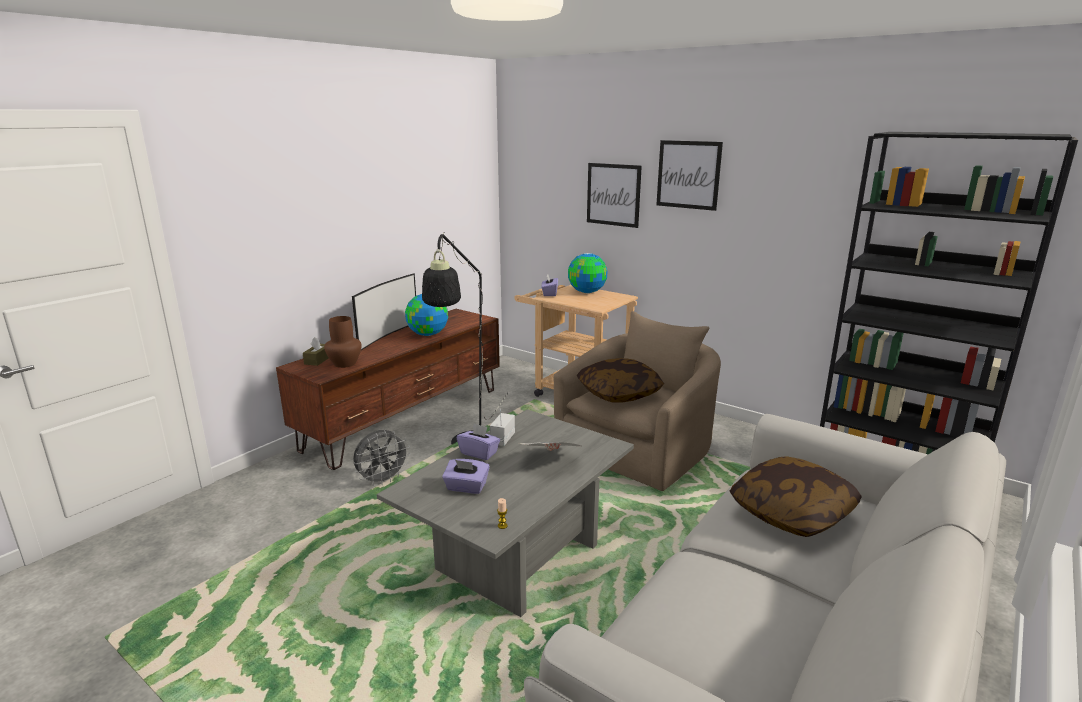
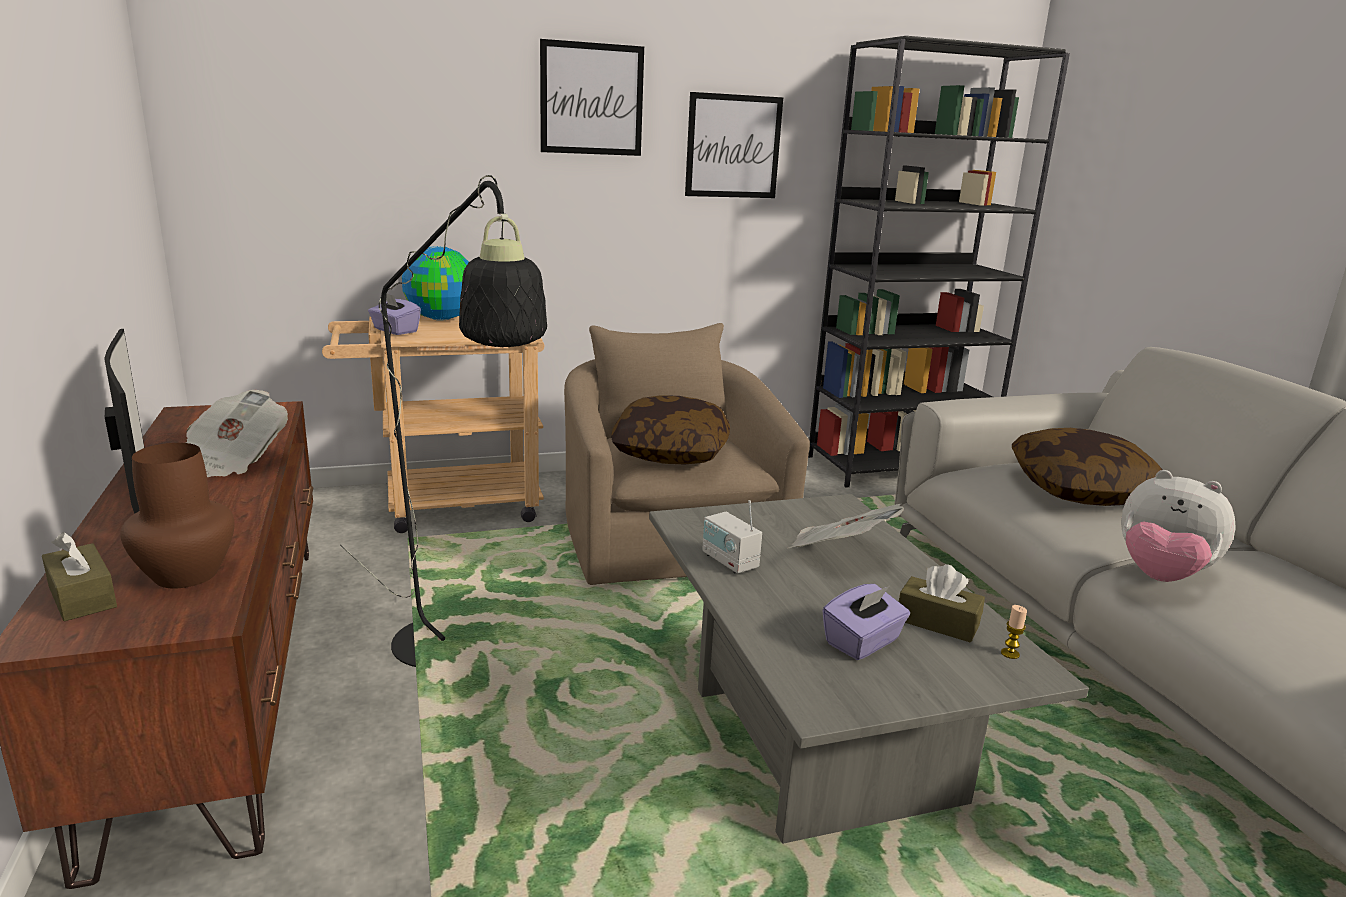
camera: 55 degrees left, 0 degrees up
(382, 480) = (413, 796): grey fan -> none
(427, 334) = (232, 462): globe -> newspaper
(479, 453) = (754, 593): purple tissue box -> none
(510, 500) = (937, 622): none -> brown tissue box
(613, 194) = (452, 137): picture -> picture (733, 146)
(693, 566) = (1161, 576): none -> plush toy

